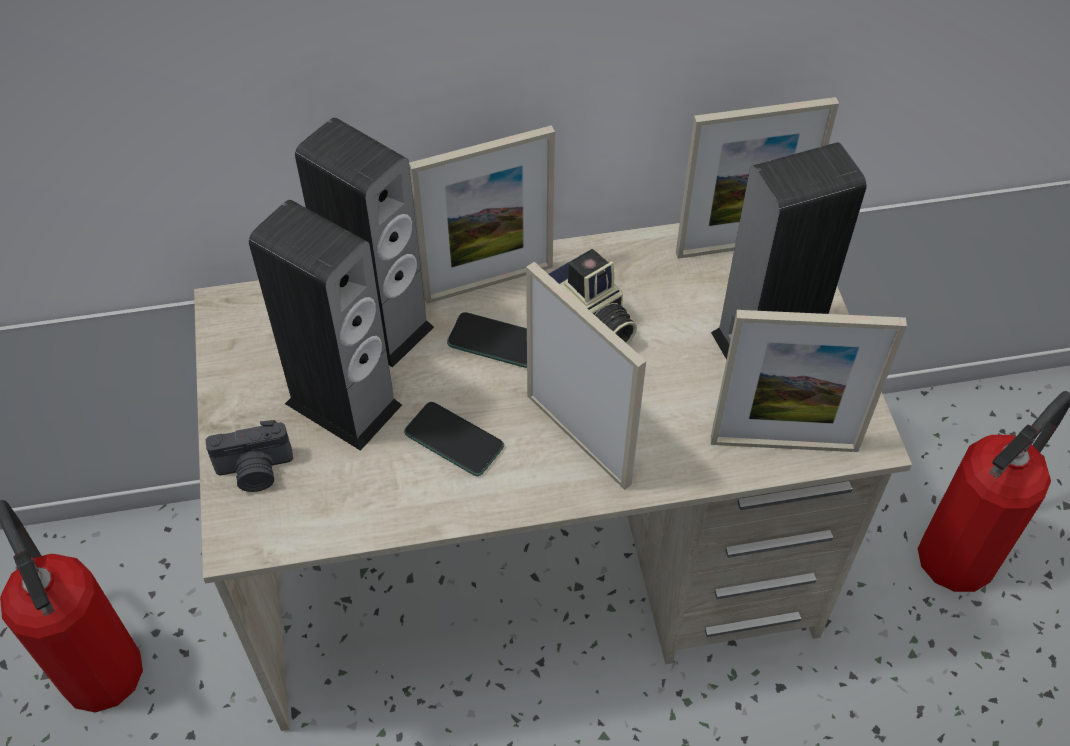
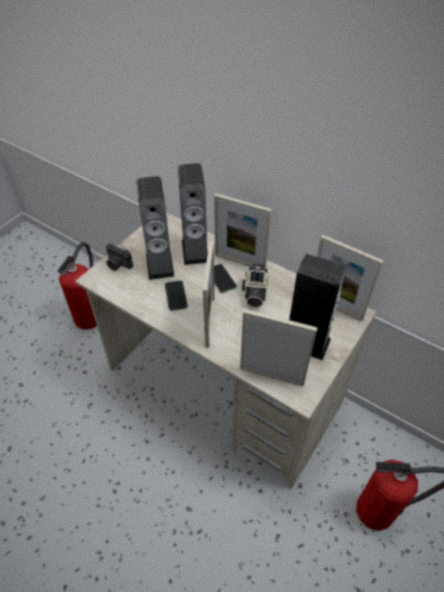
camera: 45 degrees right, 5 degrees down
(784, 444) = (271, 375): picture frame -> picture frame turned 150 degrees clockwise

